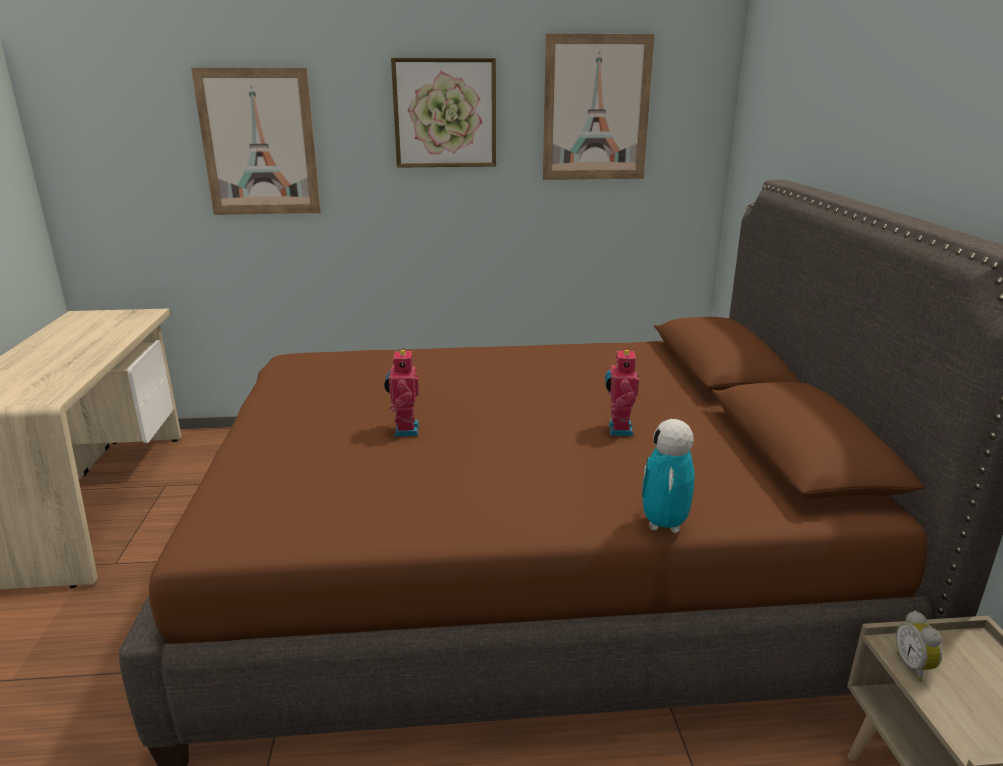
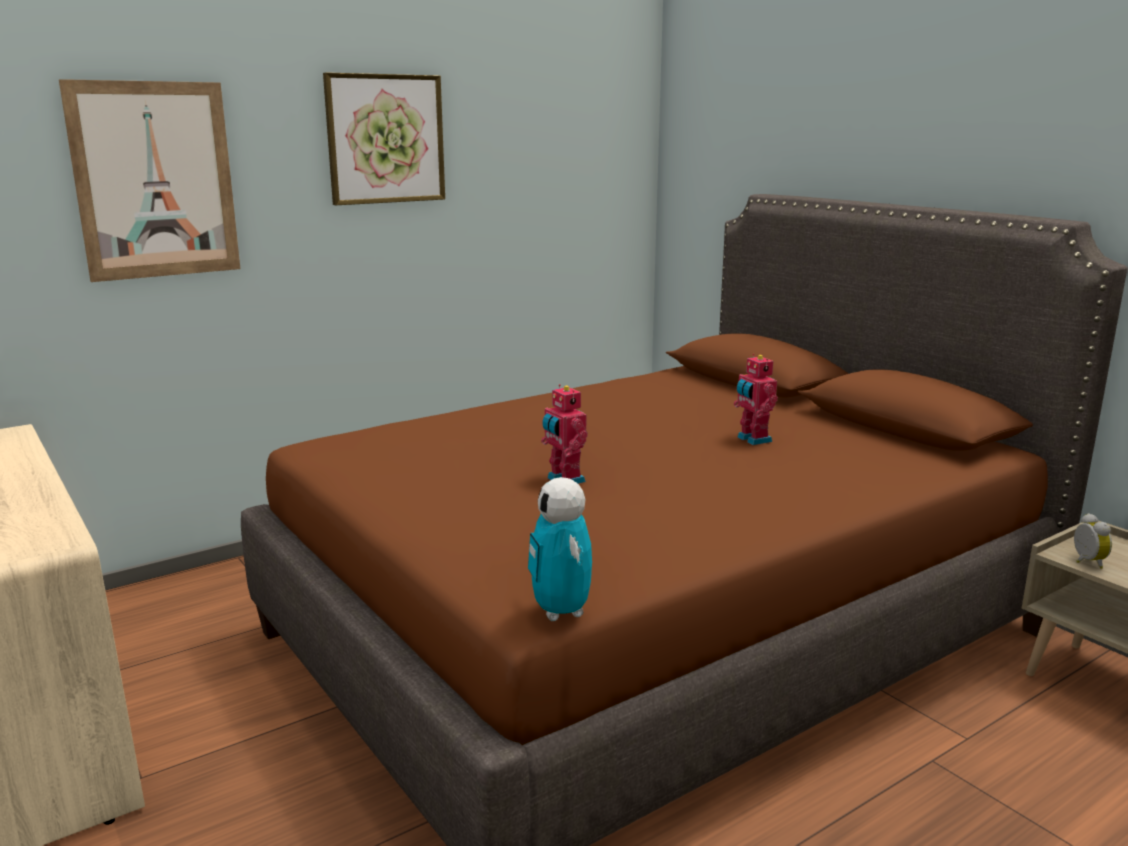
camera: 30 degrees left, 5 degrees down
(596, 109) = (539, 132): picture -> none
(664, 524) = (894, 493): toy robot -> toy robot (561, 612)
(914, 666) = (1086, 562): alarm clock -> alarm clock turned 150 degrees counterclockwise

